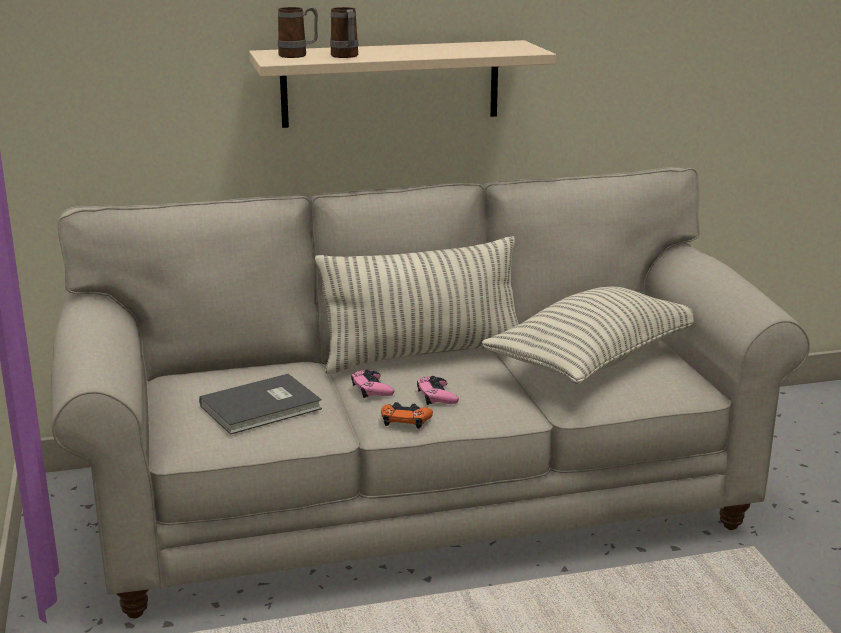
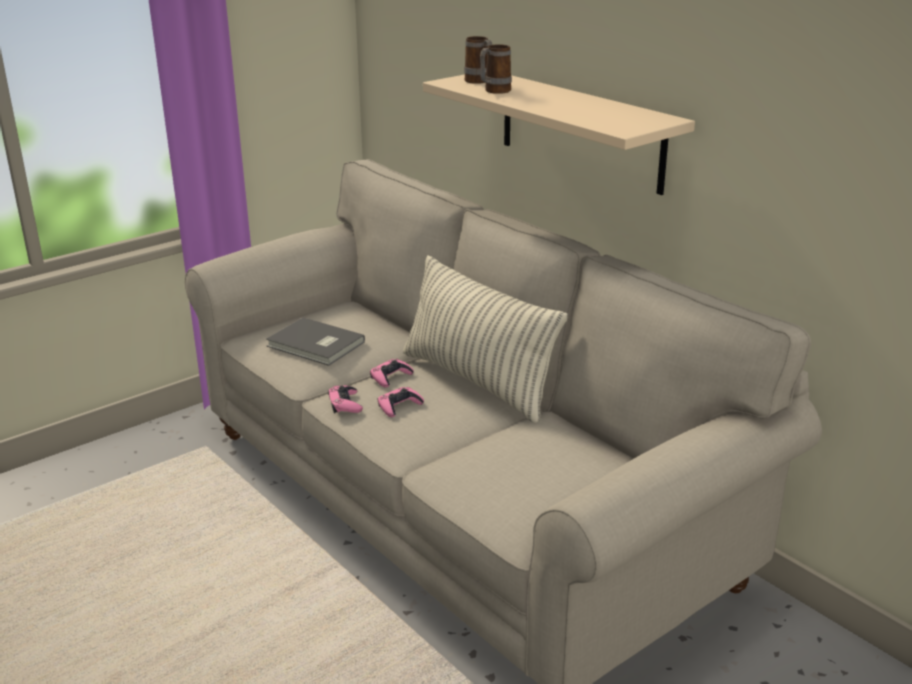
camera: 65 degrees right, 5 degrees up
(405, 420) = (345, 404): orange game controller -> pink game controller
(594, 360) = (530, 461): pillow -> none

